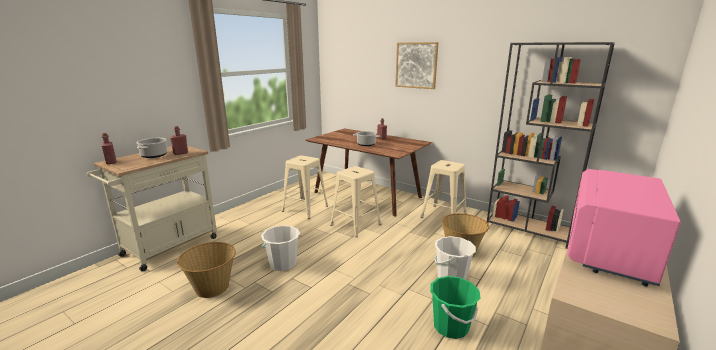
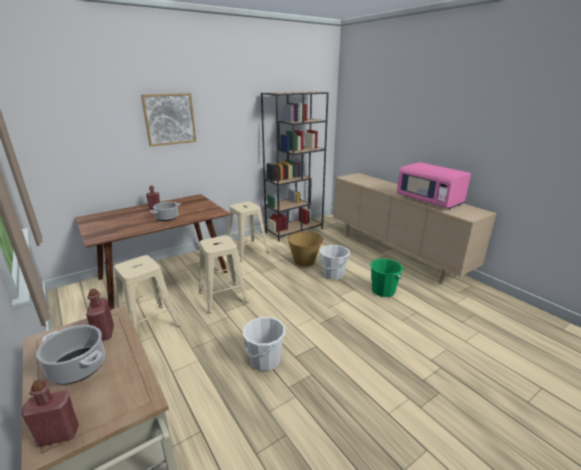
camera: 70 degrees left, 5 degrees up
(212, 288) = (282, 428): basket -> none

